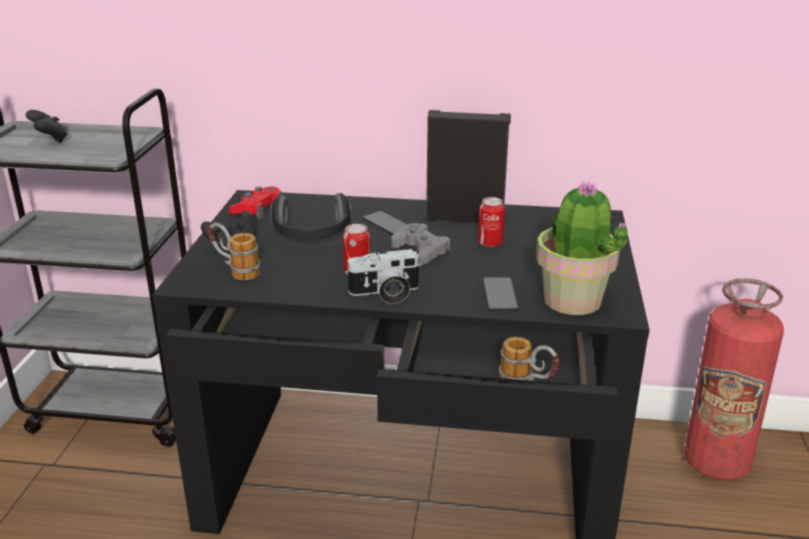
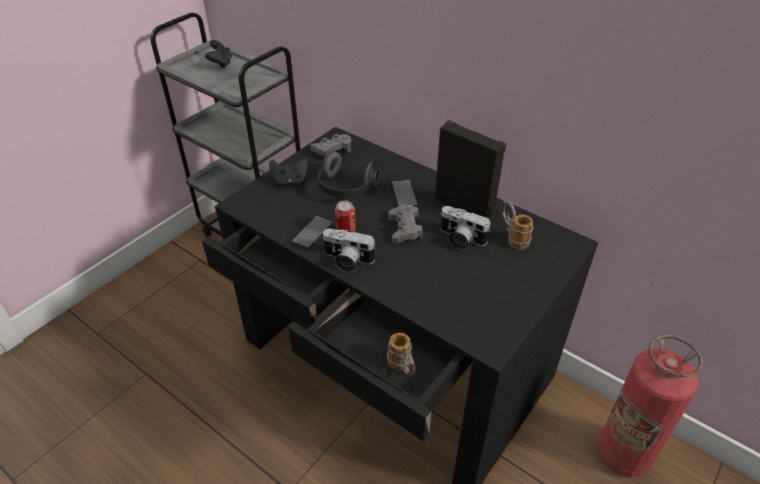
camera: 30 degrees right, 15 degrees up
(235, 271) = (274, 203): mug -> mug (511, 237)
(257, 209) = (332, 150): red game controller -> grey game controller
(490, 243) = (460, 239): can -> camera
(500, 295) = (421, 293): phone -> phone (312, 233)
(572, 301) = (467, 320): potted plant -> none

